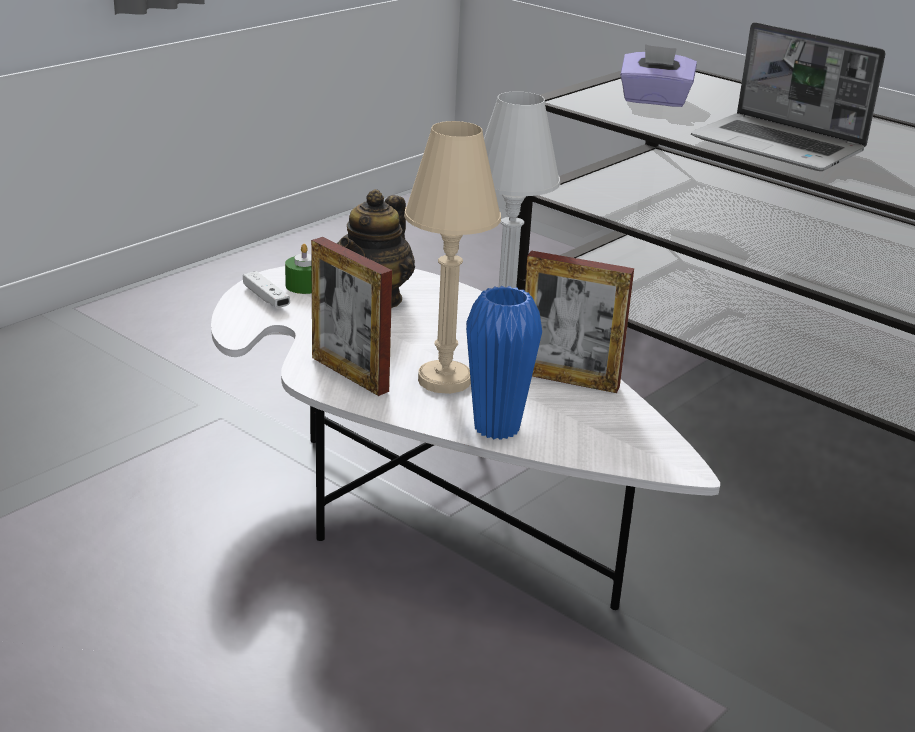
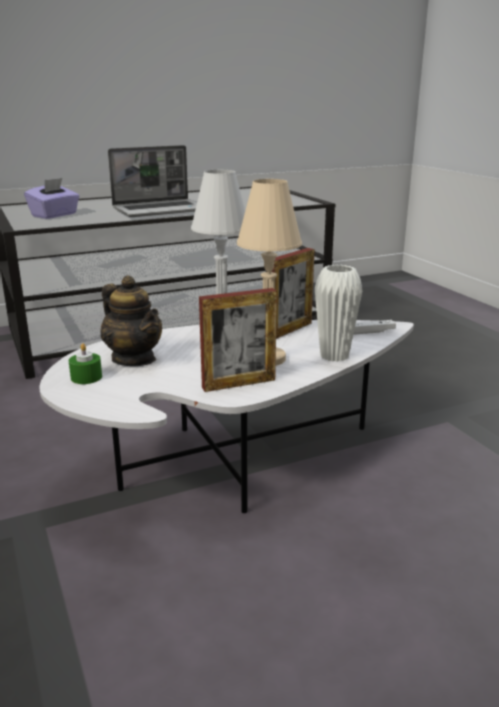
camera: 65 degrees left, 5 degrees down
(266, 298) = (91, 393): white game controller -> white game controller (371, 332)
(496, 428) = (334, 356): blue vase -> white vase

